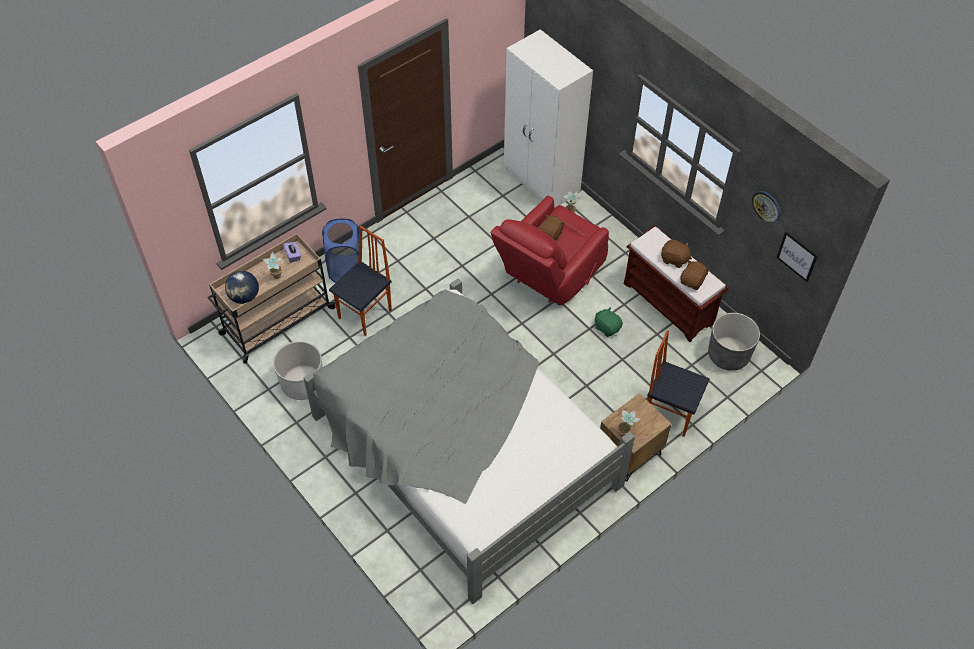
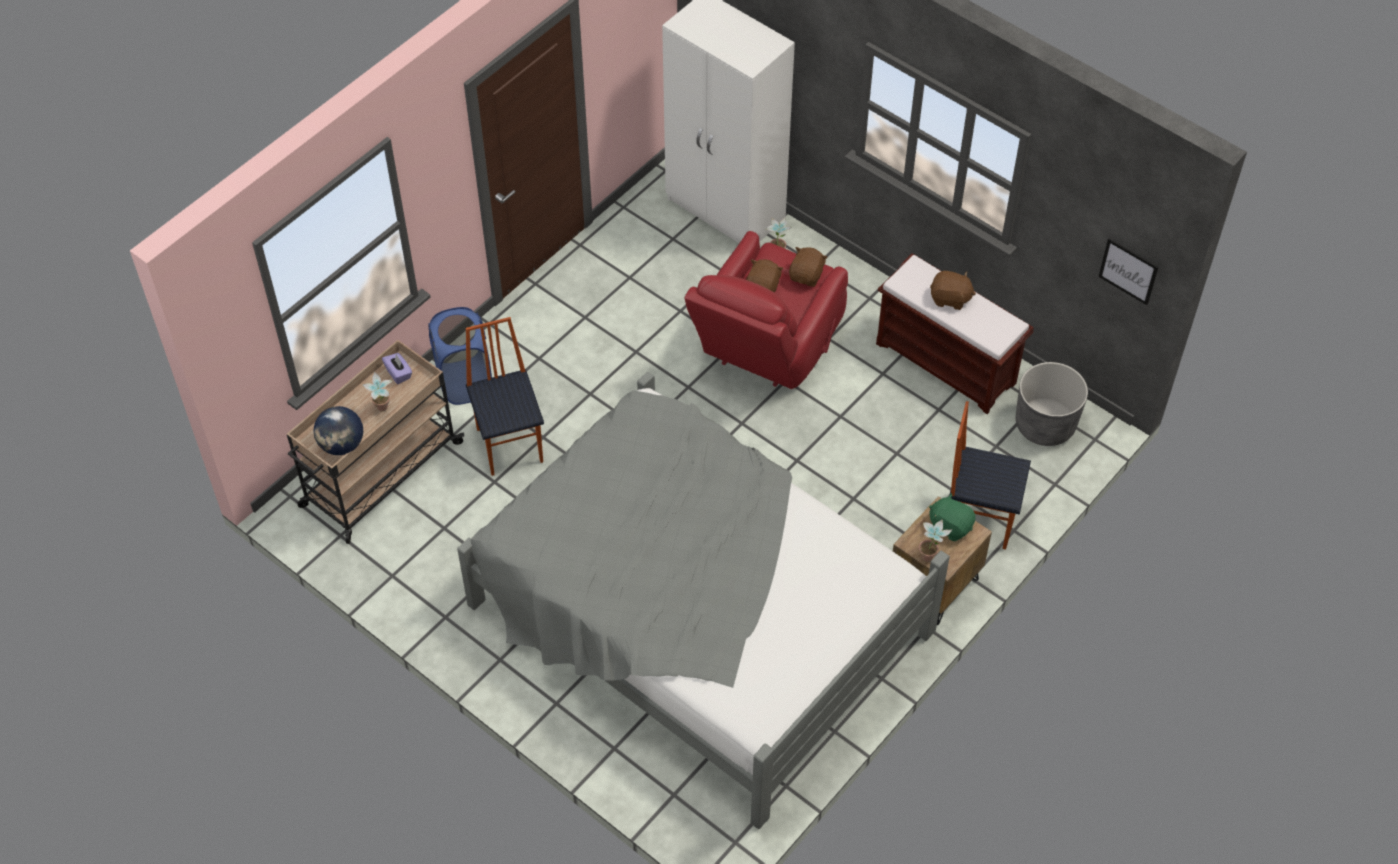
camera: 10 degrees left, 0 degrees up
(303, 384) = (441, 560): white planter -> none
(366, 314) = (510, 444): chair -> chair turned 45 degrees counterclockwise
(607, 327) = (866, 411): green plush toy -> green plush toy (950, 526)
(692, 281) = (982, 326): brown plush toy -> brown plush toy (807, 275)
(766, 206) = (1077, 206): wall clock -> none

